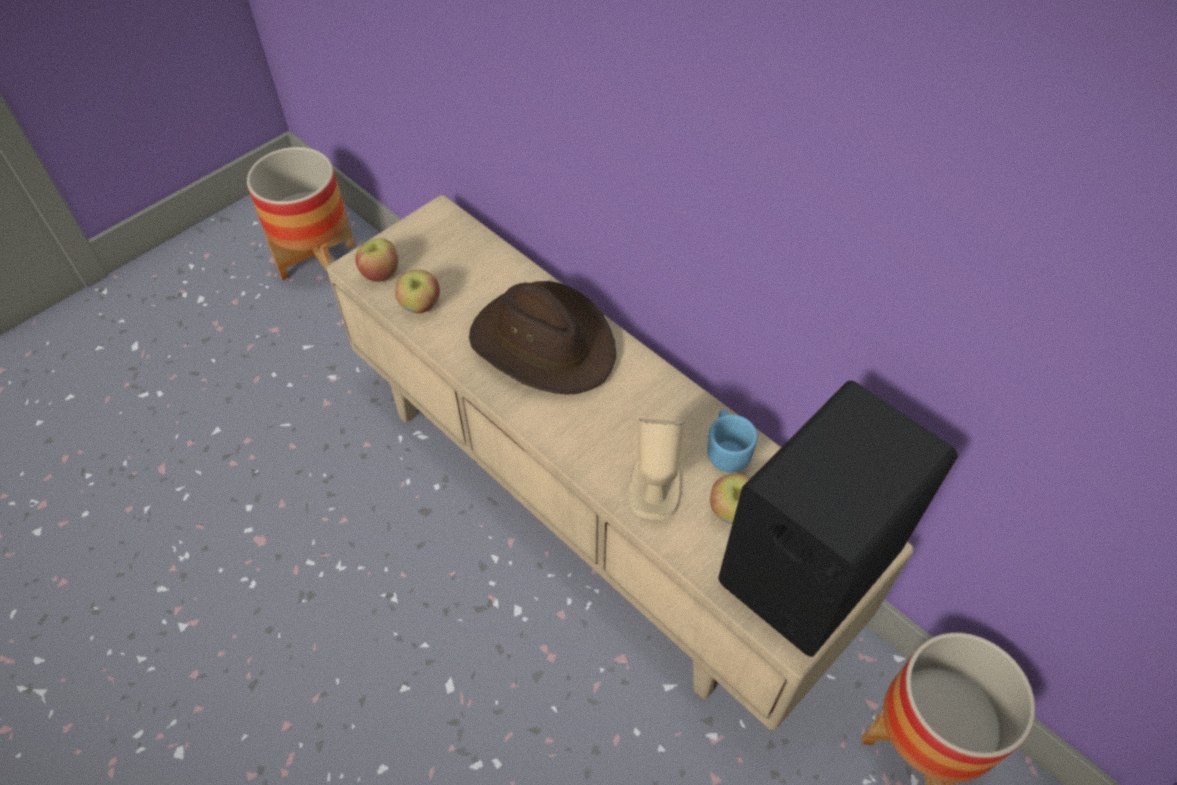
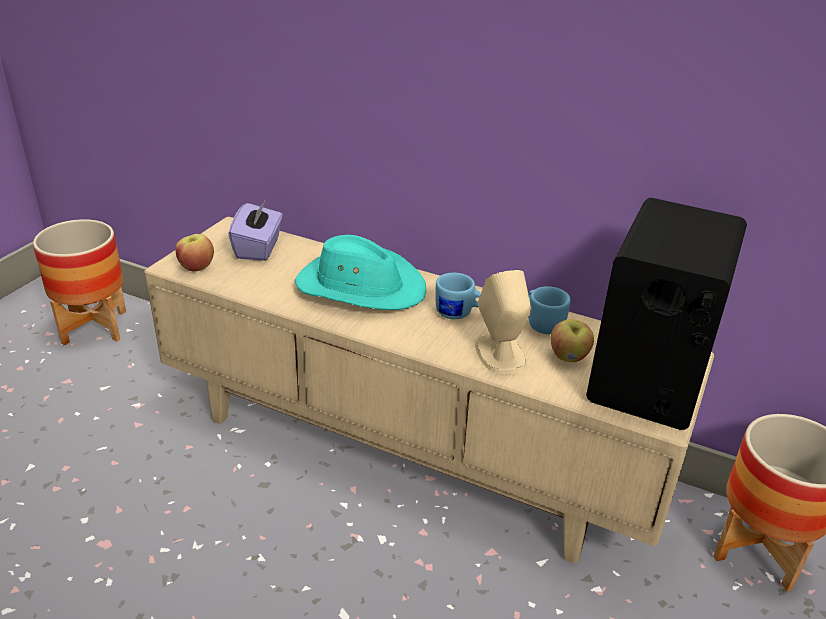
camera: 20 degrees left, 20 degrees down
(420, 305) = (242, 280): apple -> none
(456, 256) = (259, 248): none -> purple tissue box
(544, 343) = (360, 286): brown hat -> turquoise hat
(637, 412) = (459, 313): none -> blue mug

